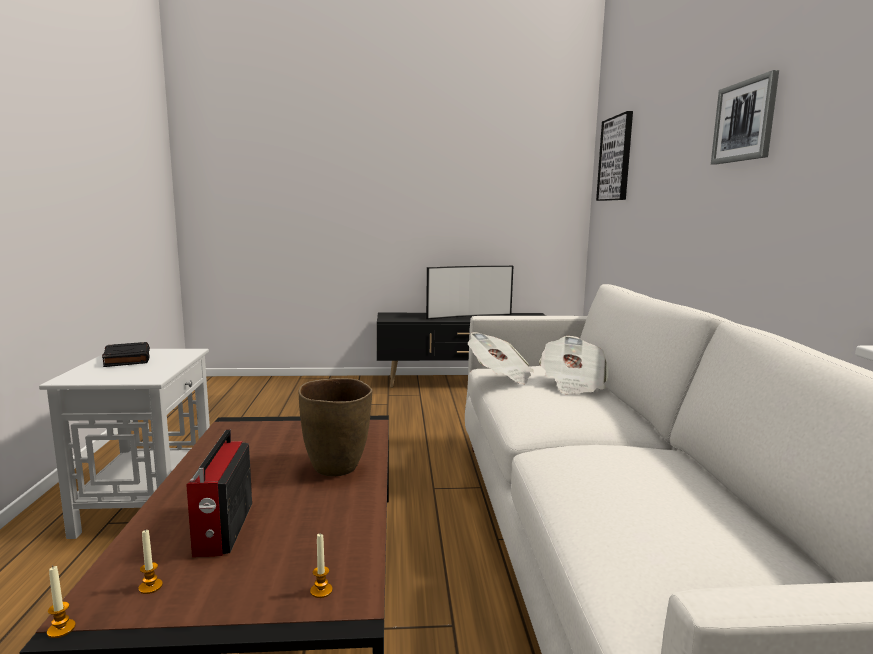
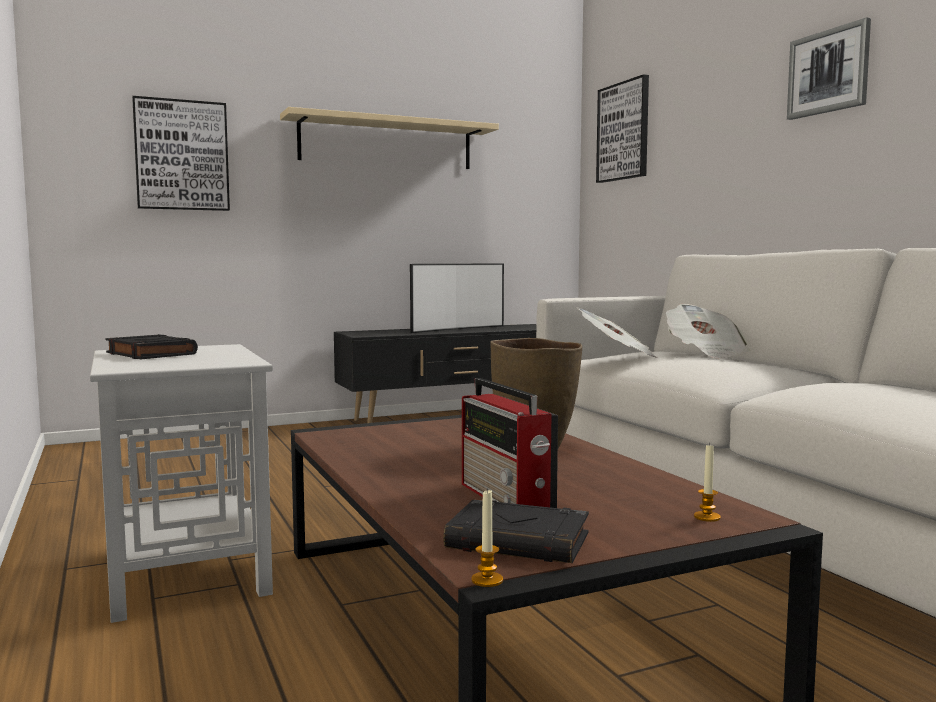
camera: 20 degrees left, 5 degrees down
(150, 587) = (520, 541): candle -> black book
(272, 186) = (182, 155): none -> picture
(422, 172) = (387, 143): none -> beige shelf

